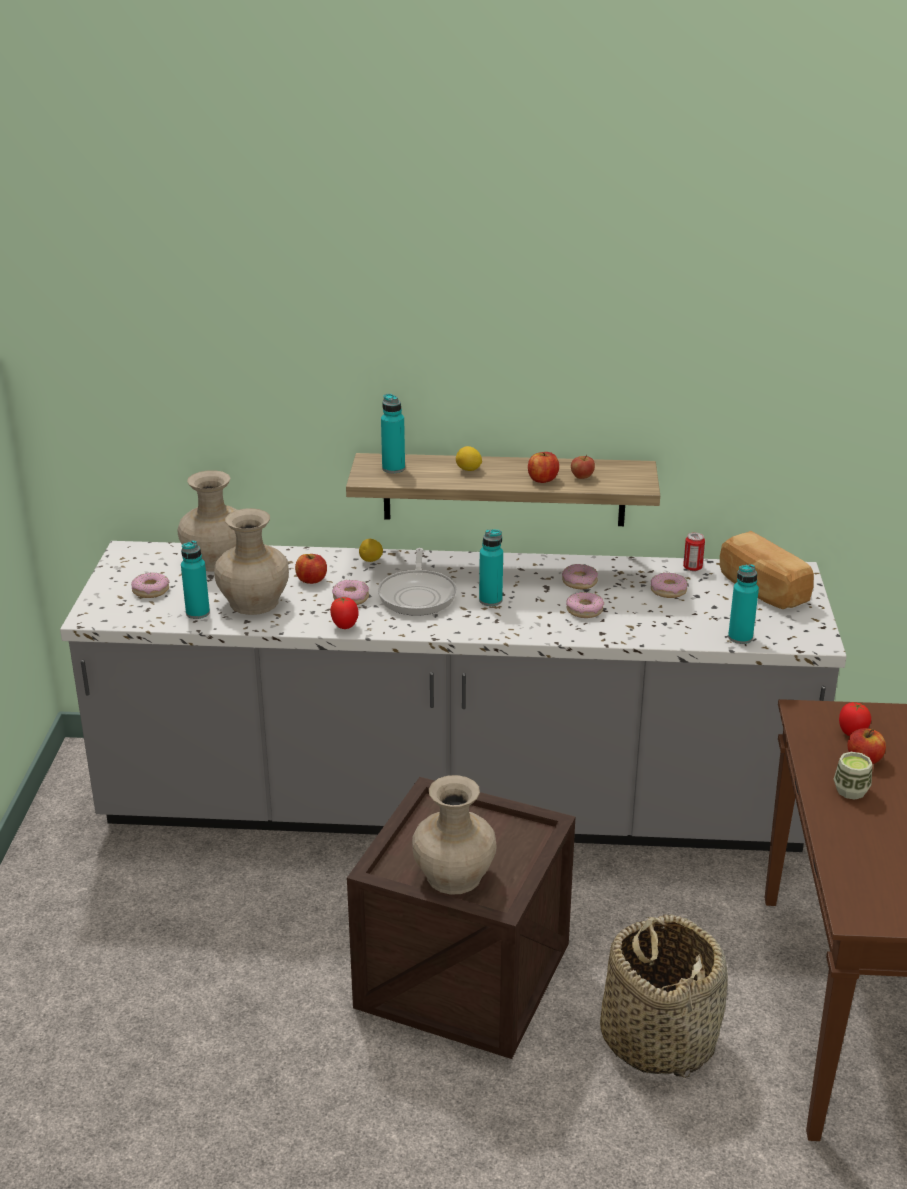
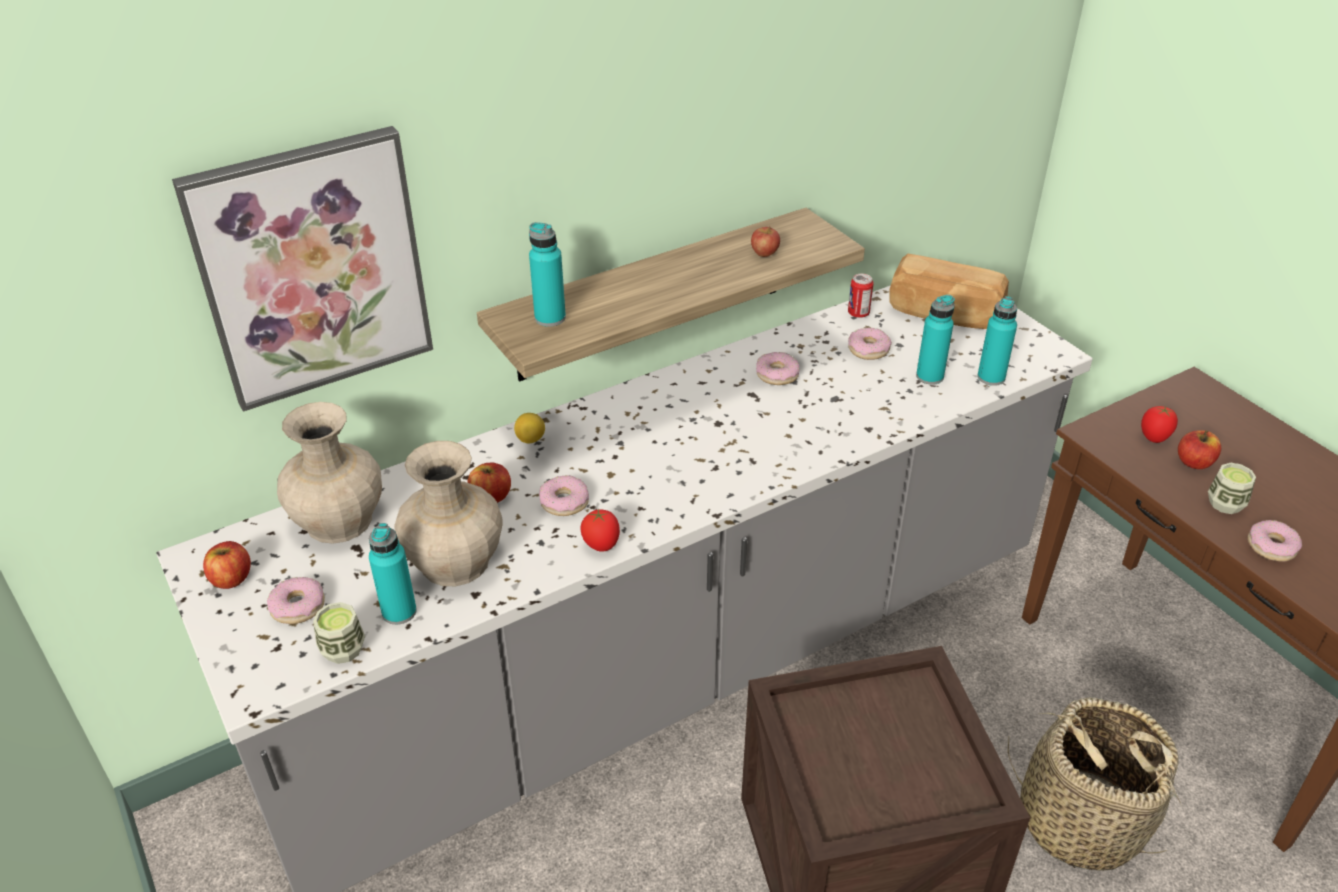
camera: 35 degrees left, 10 degrees up
(151, 617) = (343, 649): none -> cup
(243, 383) = (312, 268): none -> picture
(418, 595) = (634, 464): frying pan -> none
(453, 875) = (901, 788): beige vase -> none
(468, 470) = (637, 288): lemon -> none
(490, 600) = (717, 437): turquoise bottle -> turquoise bottle (929, 376)
(542, 479) = (729, 271): apple -> apple (231, 579)
(584, 610) = (821, 408): donut -> donut (1271, 546)

